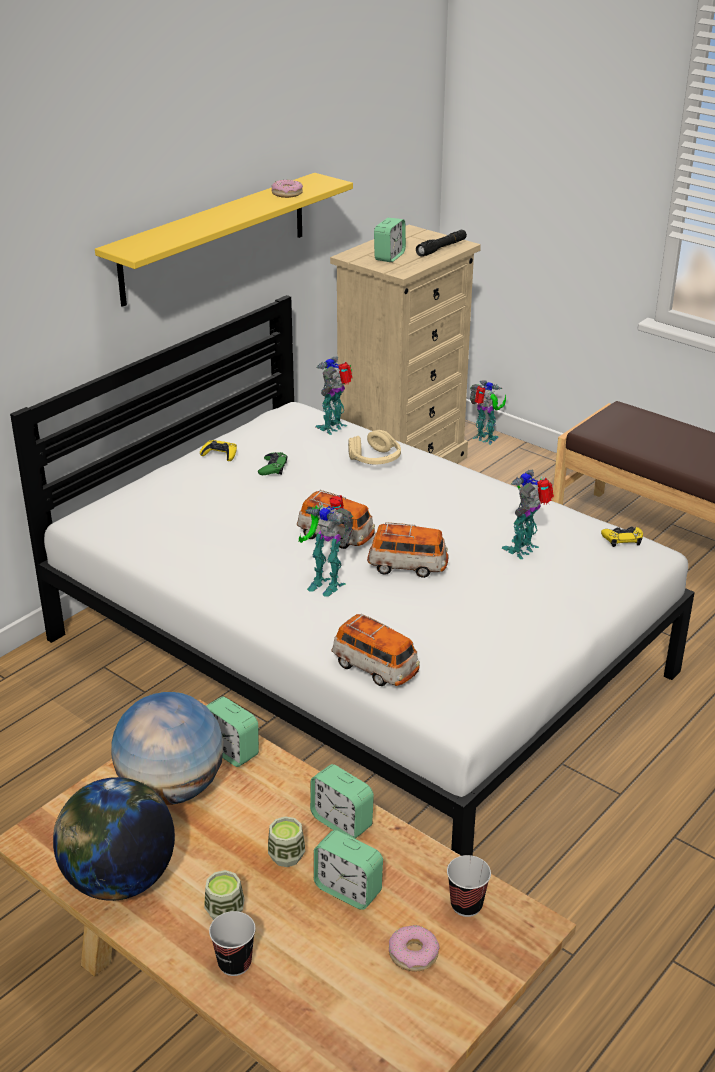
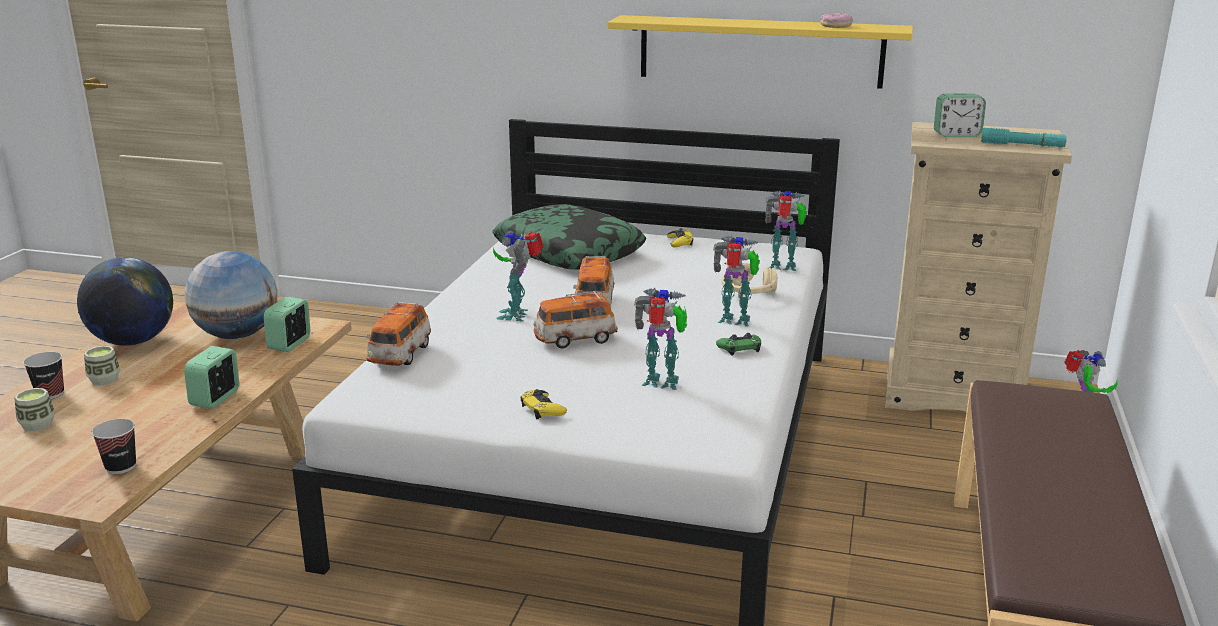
camera: 65 degrees right, 10 degrees down
(182, 516) = (569, 252): none -> pillow
(273, 468) = (680, 261): green game controller -> green game controller (739, 348)
(286, 856) = (169, 387): cup -> cup (38, 425)
(348, 890) = (133, 416): alarm clock -> none
(407, 566) = (575, 339): toy car -> toy car turned 90 degrees clockwise
(413, 954) = (60, 455): donut -> none
(429, 483) = (736, 321): none -> toy robot
(441, 248) = (1022, 145): black flashlight -> turquoise flashlight
(622, 539) = (740, 430): yellow game controller -> yellow game controller (542, 409)

